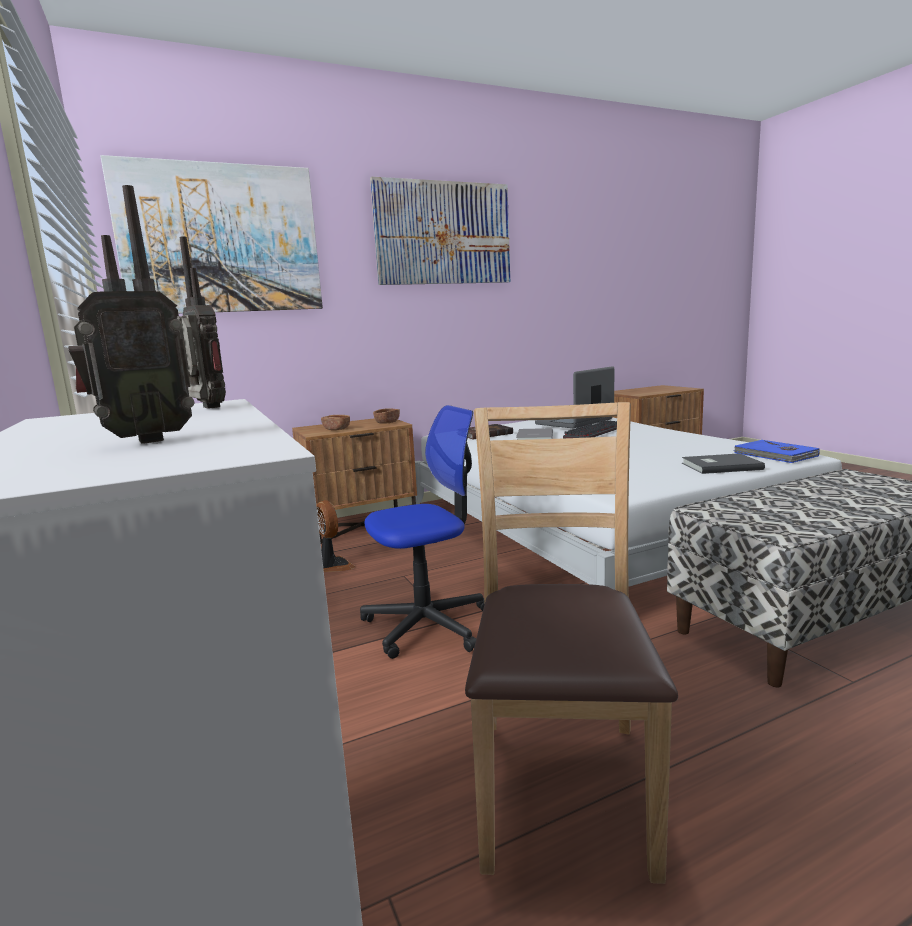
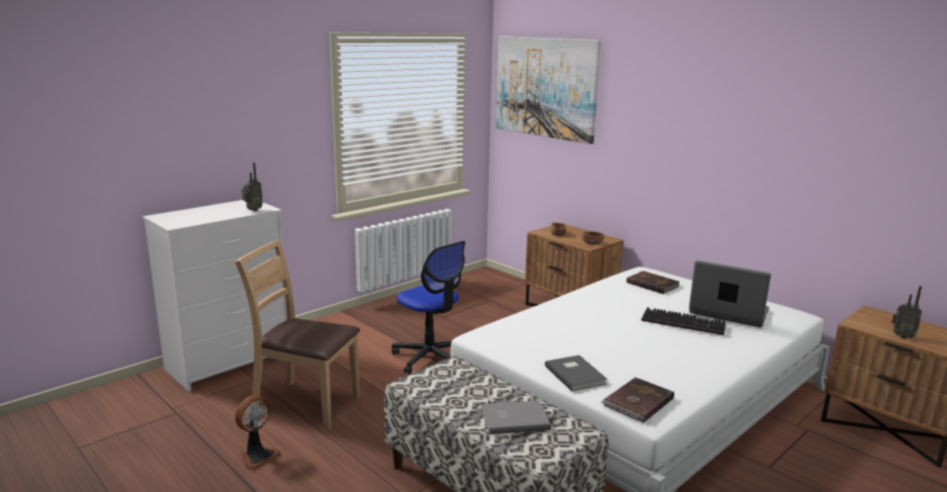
camera: 70 degrees right, 5 degrees up
(143, 440) = (195, 216): radio -> radio (902, 336)
(333, 566) = (493, 317): fan -> fan (258, 457)
(443, 233) = (699, 95): picture -> none
(533, 437) = (642, 301): grey book -> grey book (513, 418)
(562, 787) = (305, 405): brown chair -> brown chair turned 150 degrees counterclockwise
(775, 455) = (637, 402): blue book -> brown book

